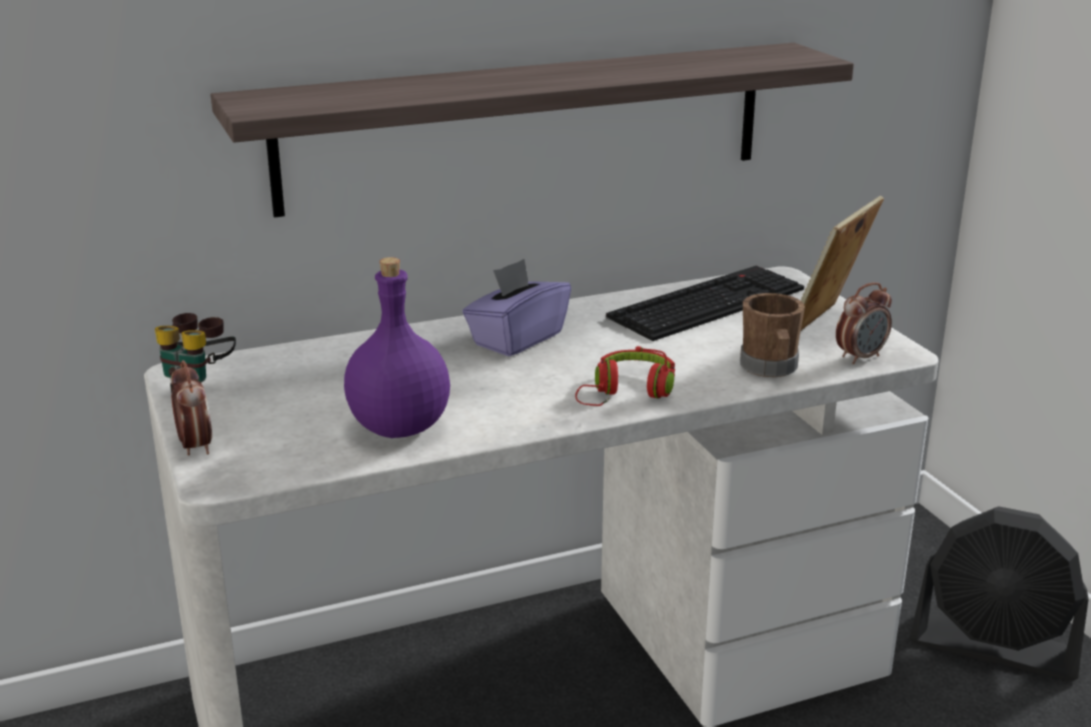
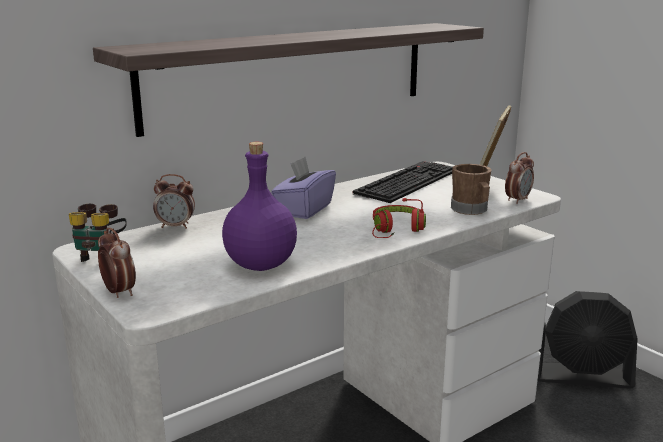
camera: 15 degrees left, 5 degrees down
(321, 348) = (176, 226): none -> alarm clock

